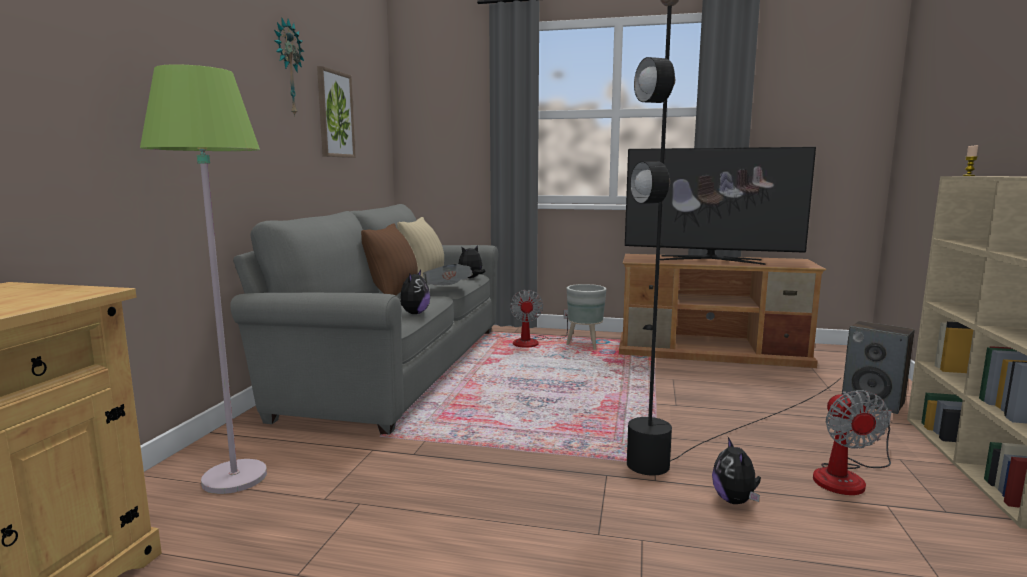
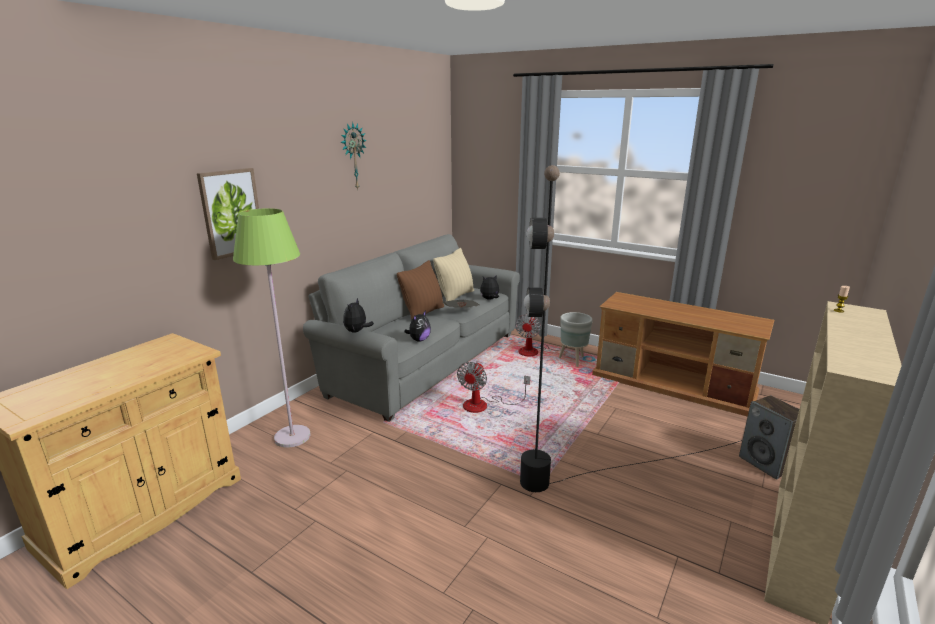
camera: 20 degrees right, 10 degrees up
(335, 114) = (394, 176): picture -> picture (231, 213)
(710, 260) = (678, 311): television -> none
(735, 501) = (570, 525): plush toy -> plush toy (357, 331)
(847, 477) = (671, 526): fan -> fan (484, 405)

